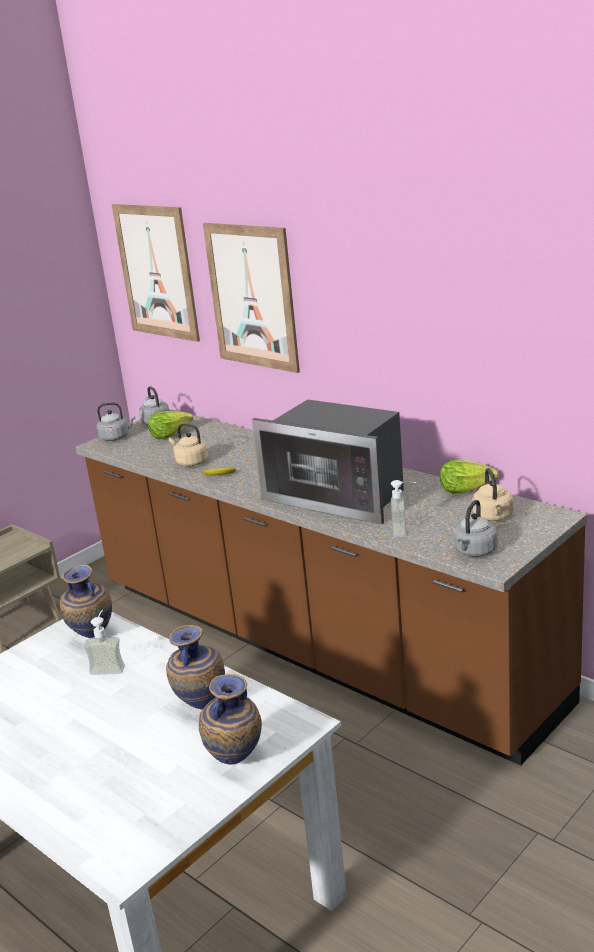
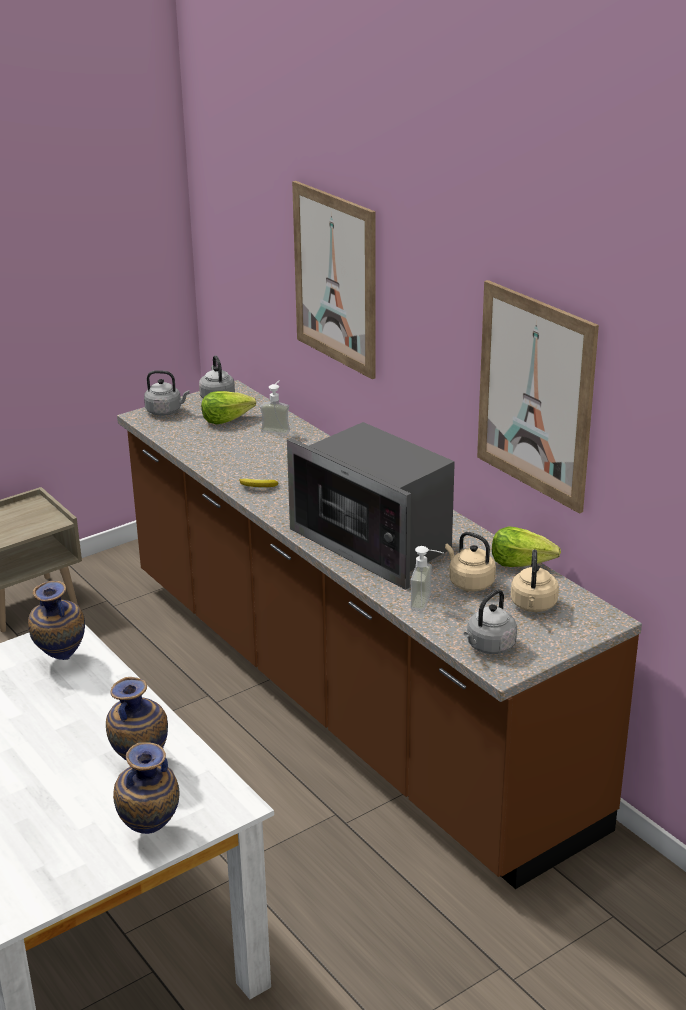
camera: 10 degrees right, 5 degrees up
(109, 666) = (66, 695): soap dispenser -> soap dispenser (277, 429)
(156, 272) = (242, 221): picture -> picture (535, 395)
(190, 462) = (233, 462): beige kettle -> beige kettle (469, 583)

